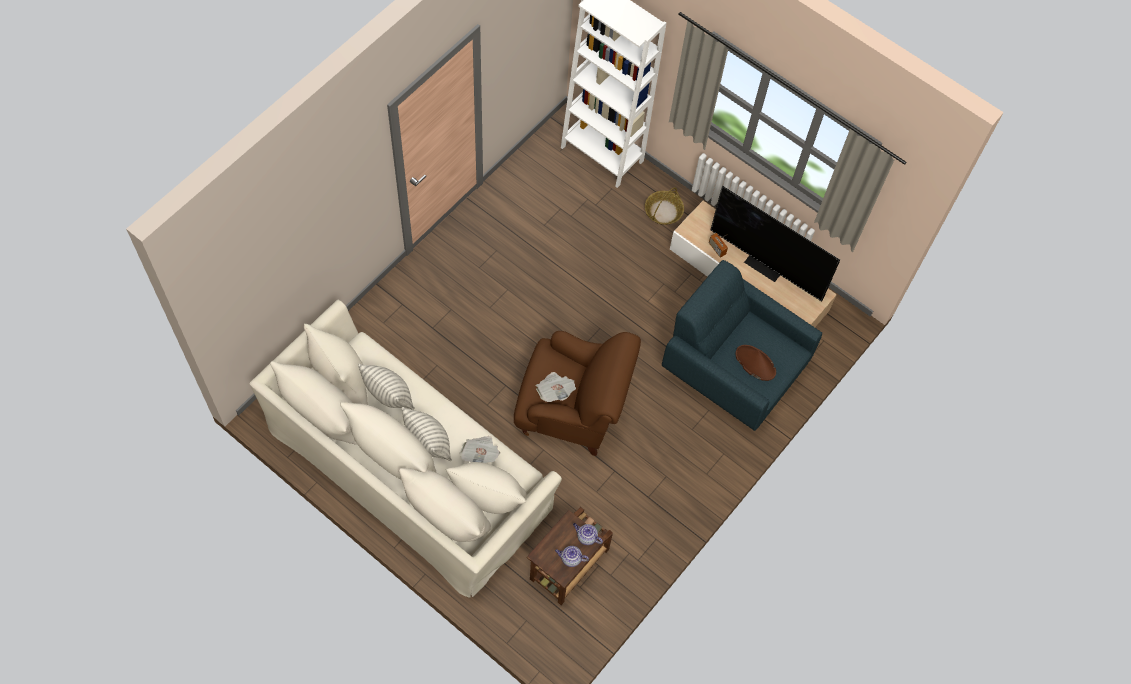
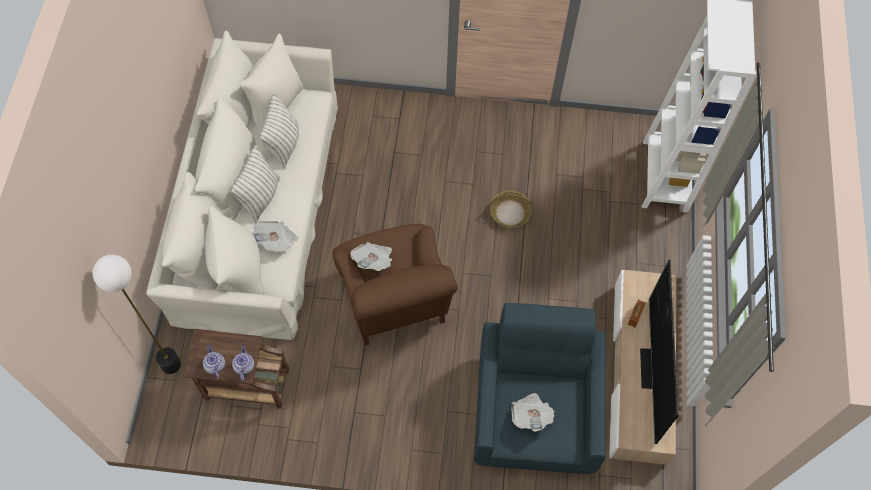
camera: 60 degrees right, 0 degrees up
(508, 616) = (170, 364): none -> floor lamp
(663, 211) = (650, 258): basket -> basket (510, 213)
(755, 363) = (531, 415): brown hat -> newspaper

